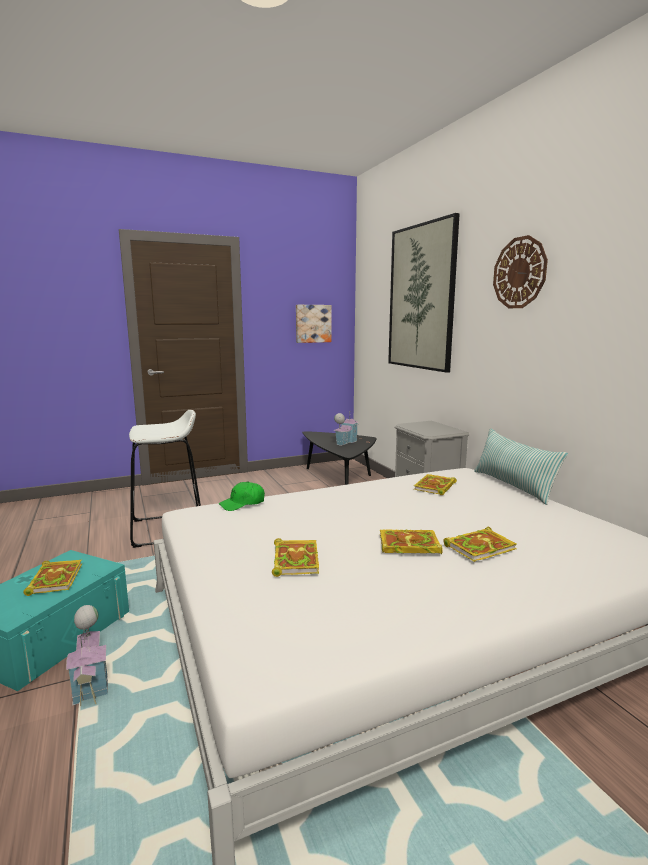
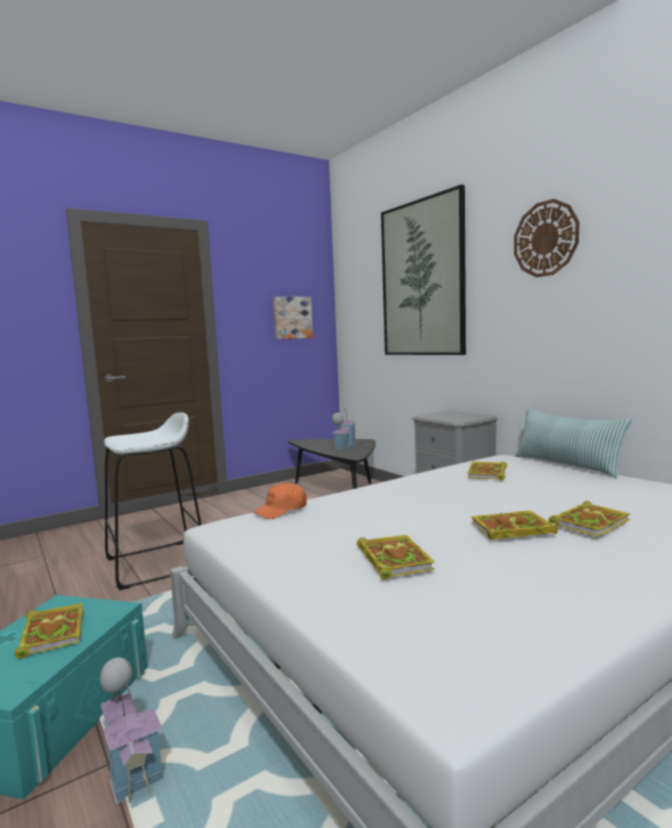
camera: 10 degrees left, 5 degrees down
(242, 504) = (281, 510): green cap -> orange cap

